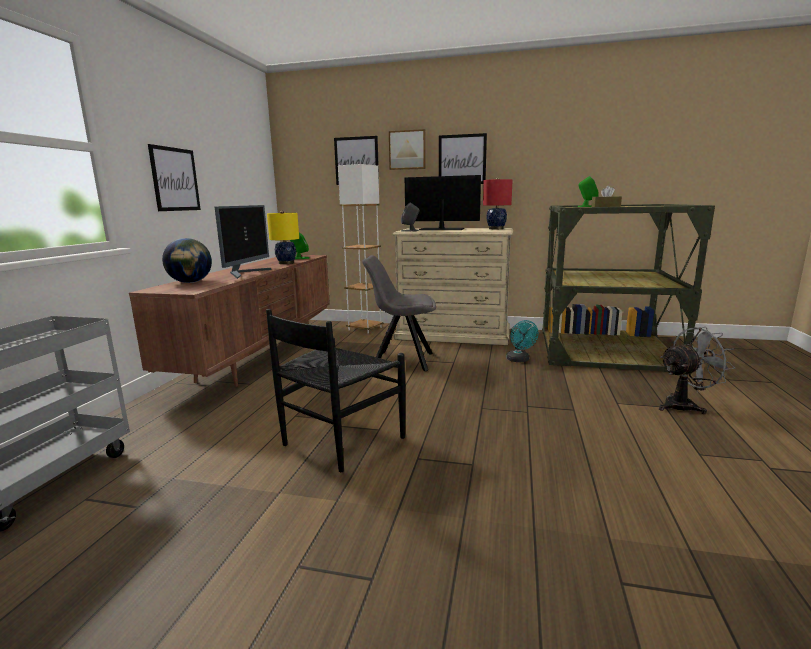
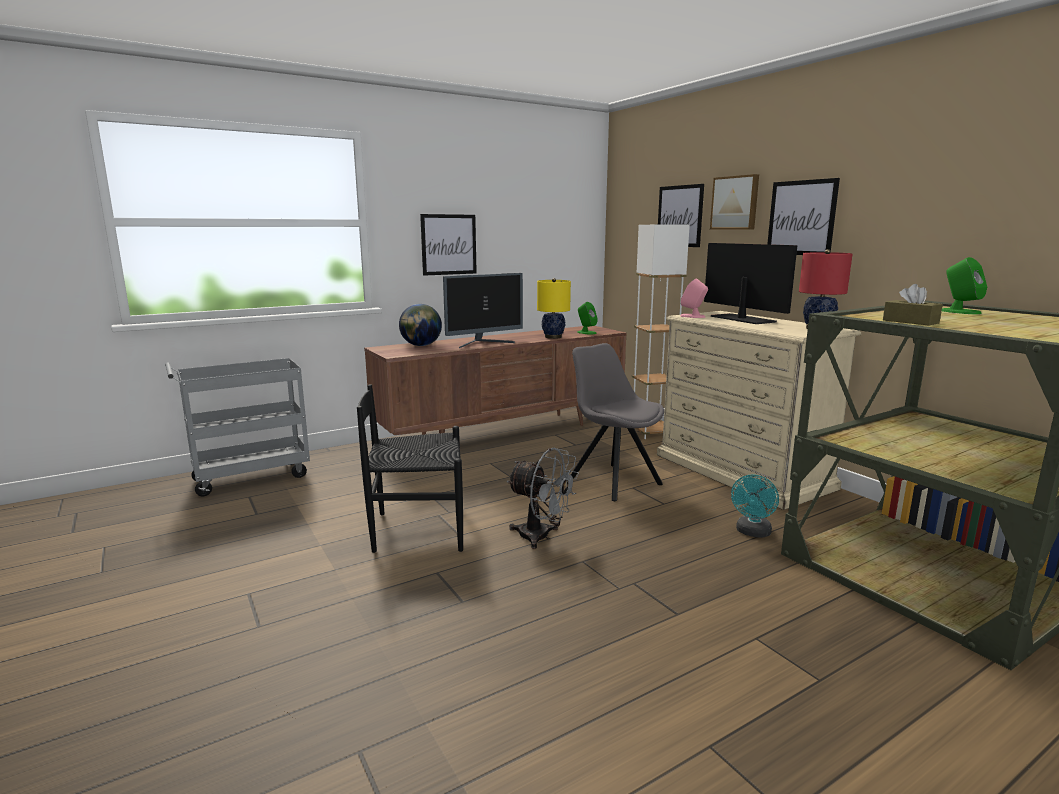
camera: 45 degrees right, 0 degrees up
(410, 230) = (692, 316): grey speaker -> pink speaker
(685, 405) = (859, 697): grey fan -> grey fan (541, 537)

